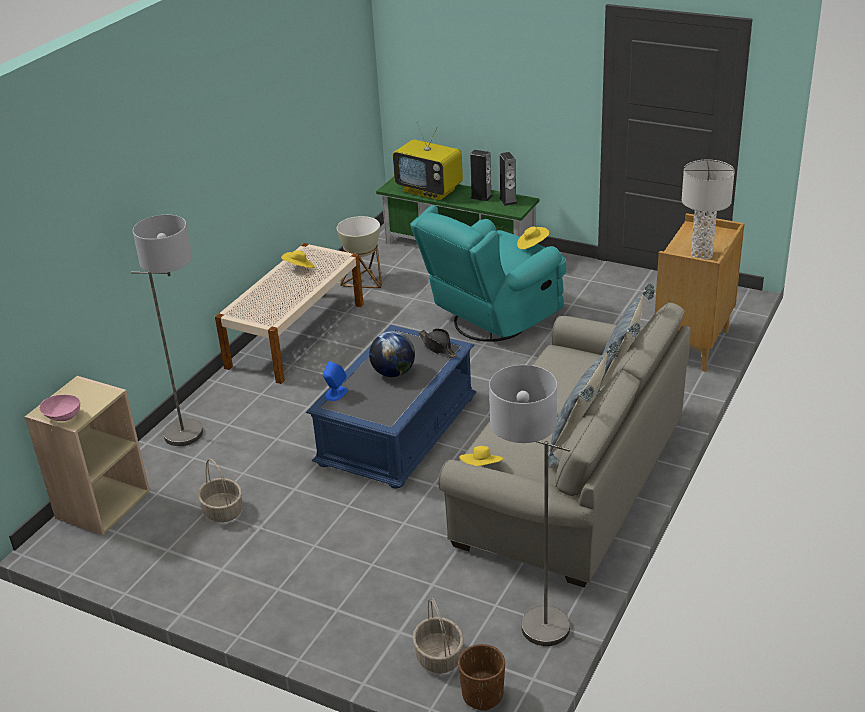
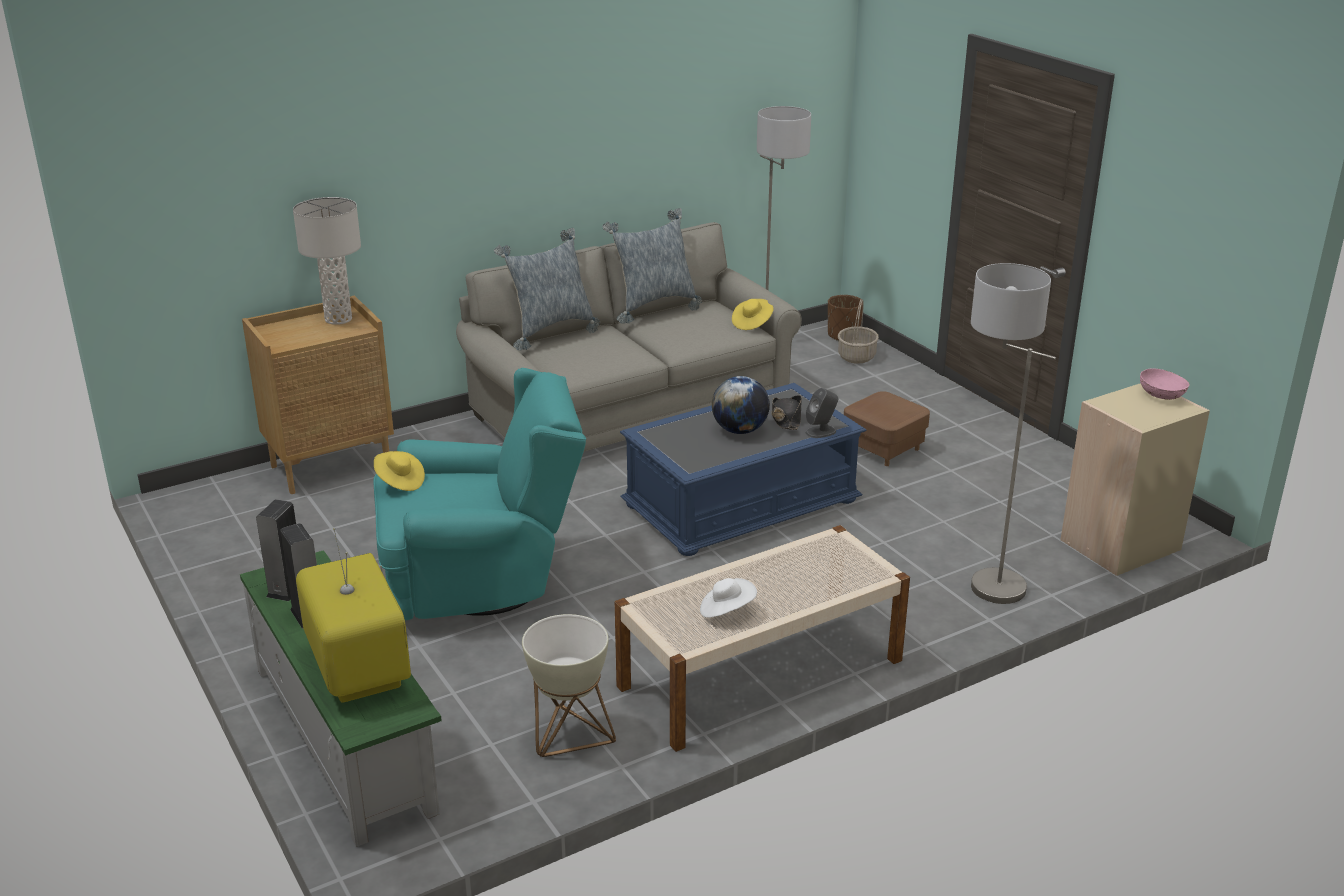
camera: 150 degrees left, 5 degrees down
(222, 511) = (983, 495): basket -> none
(299, 268) = (726, 610): yellow hat -> white hat
(328, 527) = (883, 449): none -> brown ottoman
(335, 393) = (821, 431): blue speaker -> grey speaker
(437, 347) = (663, 438): black hat -> black hat (786, 419)

